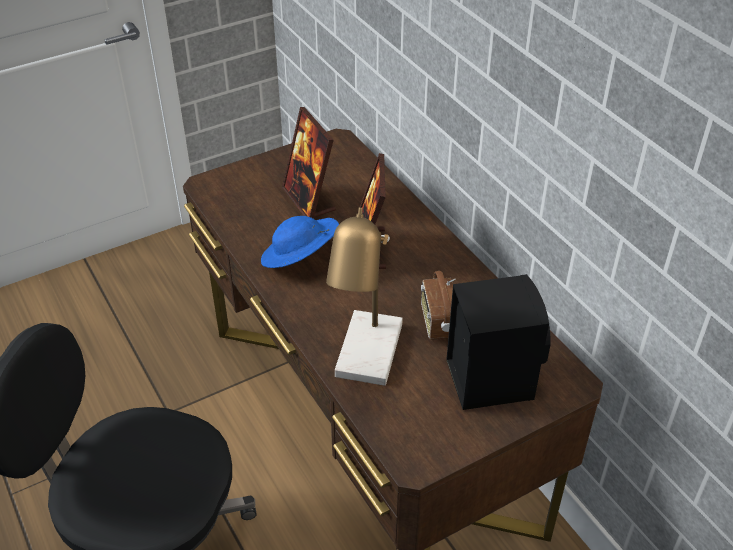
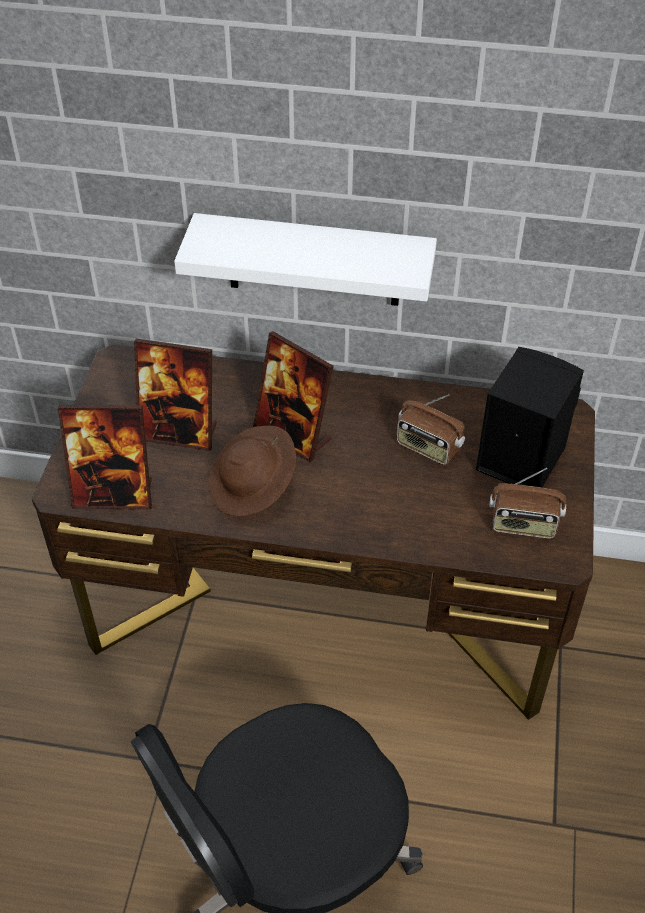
camera: 50 degrees left, 5 degrees up
(227, 205) = (114, 495): none -> picture frame
(300, 259) = (253, 487): blue hat -> brown hat
(368, 360) = (427, 519): table lamp -> none
(422, 418) = (523, 525): none -> radio
(458, 124) = (314, 260): none -> white shelf

